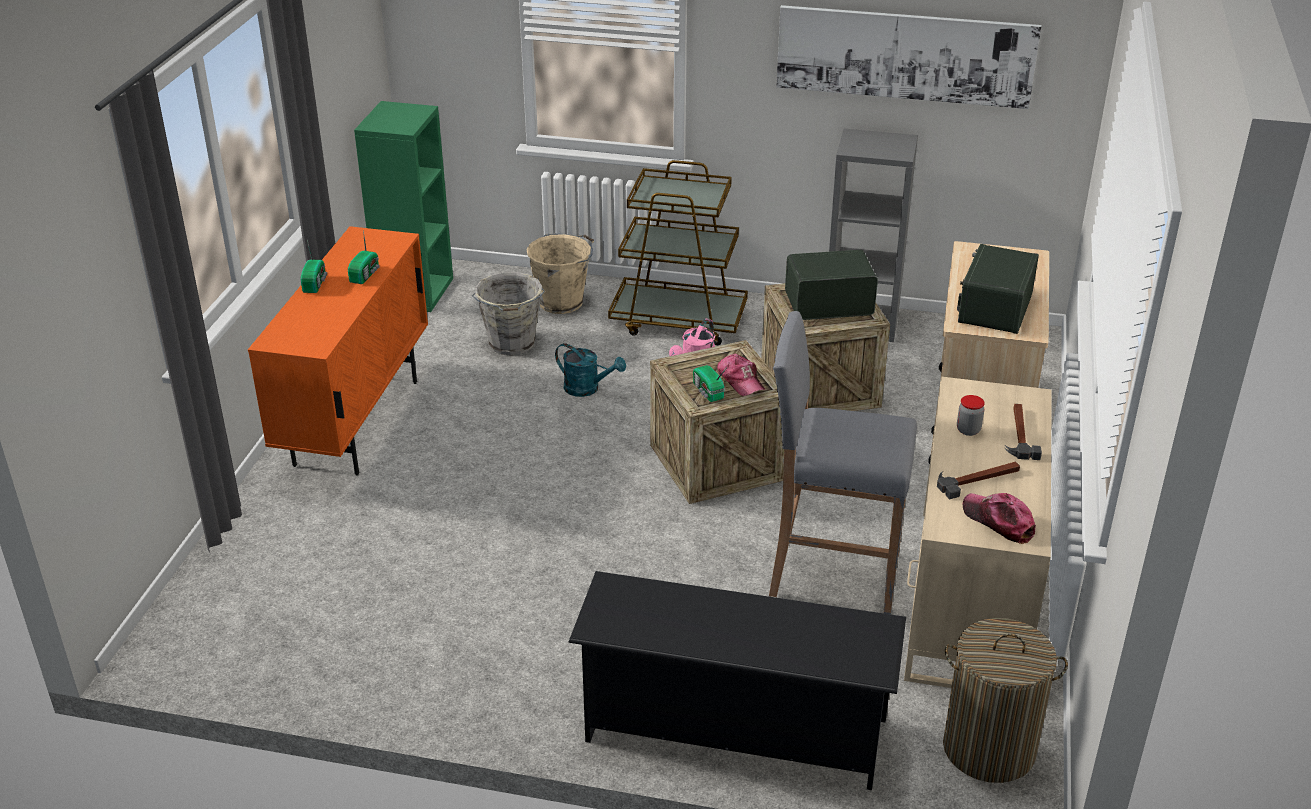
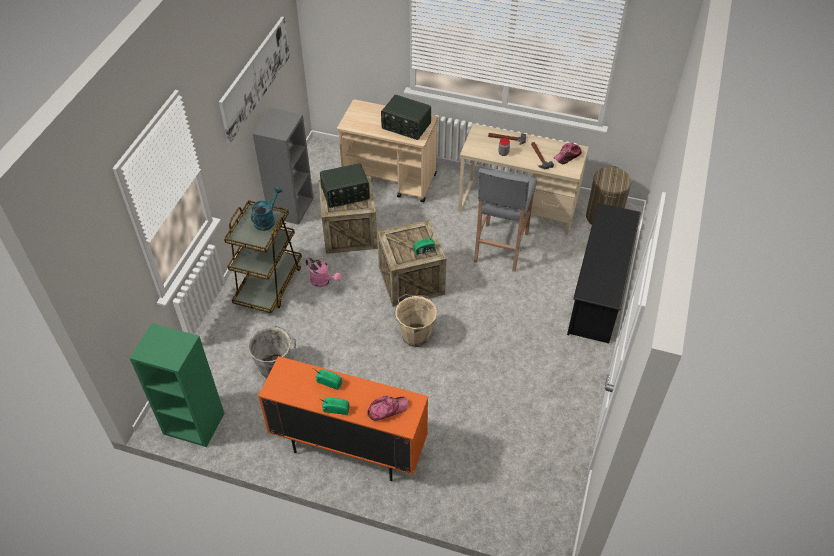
camera: 85 degrees left, 15 degrees up
(562, 302) = (231, 340): beige bucket -> beige bucket (415, 335)
(587, 389) = (333, 331): turquoise watering can -> turquoise watering can (267, 220)
(740, 380) = (416, 236): cap -> cap (387, 409)
(828, 303) = (345, 194): radio -> radio turned 105 degrees counterclockwise

